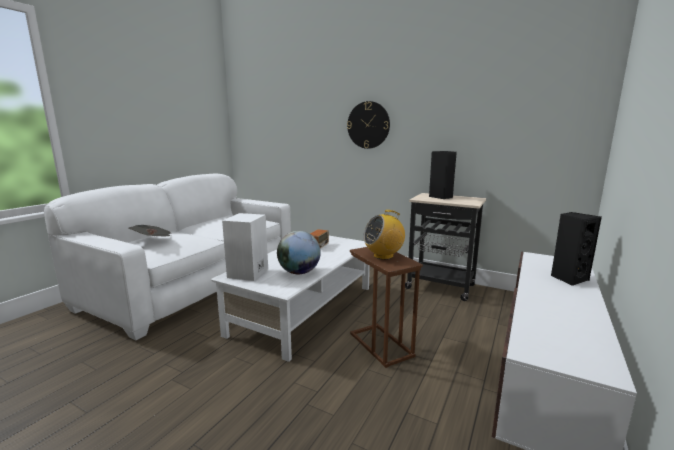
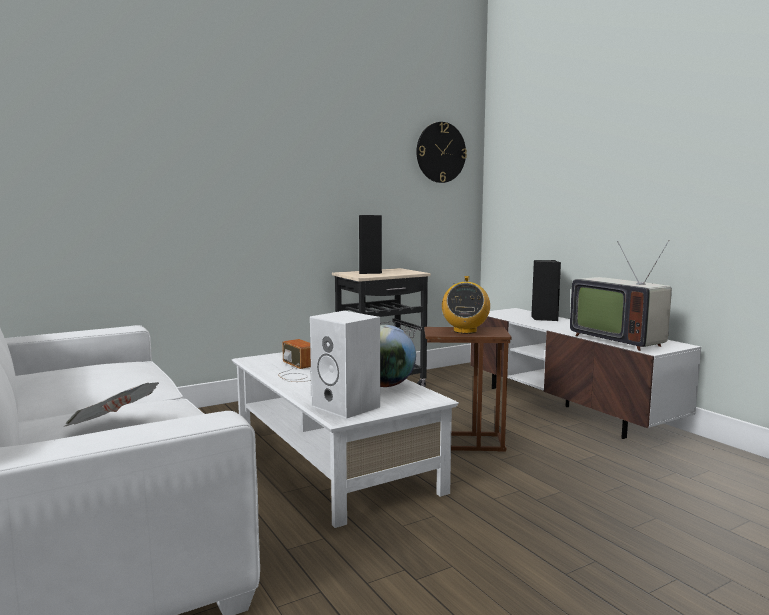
camera: 60 degrees left, 5 degrees down
(368, 125) = (245, 181): wall clock -> wall clock (440, 152)
(546, 327) = (618, 340): none -> television

